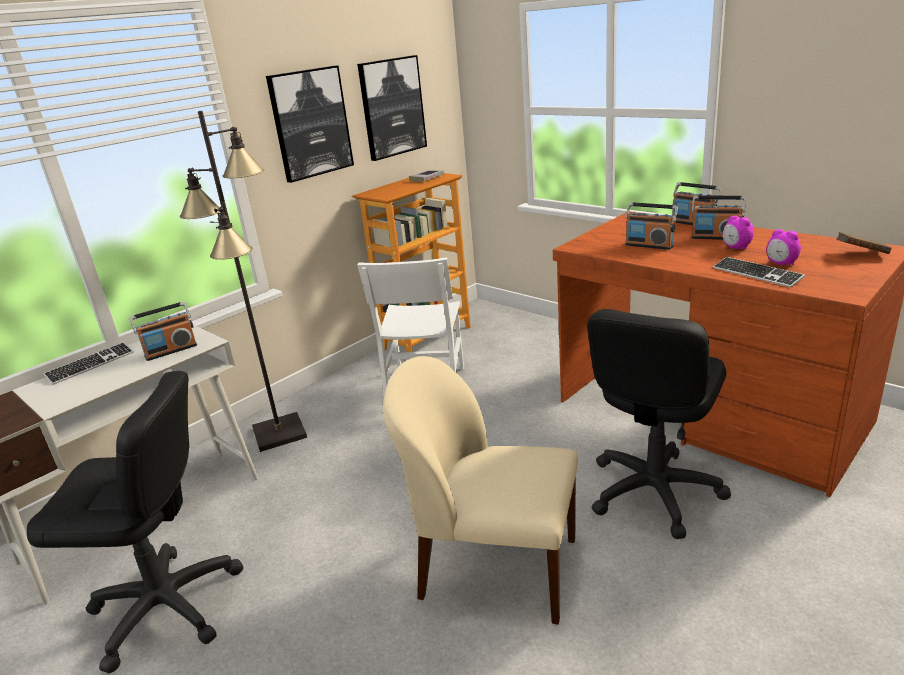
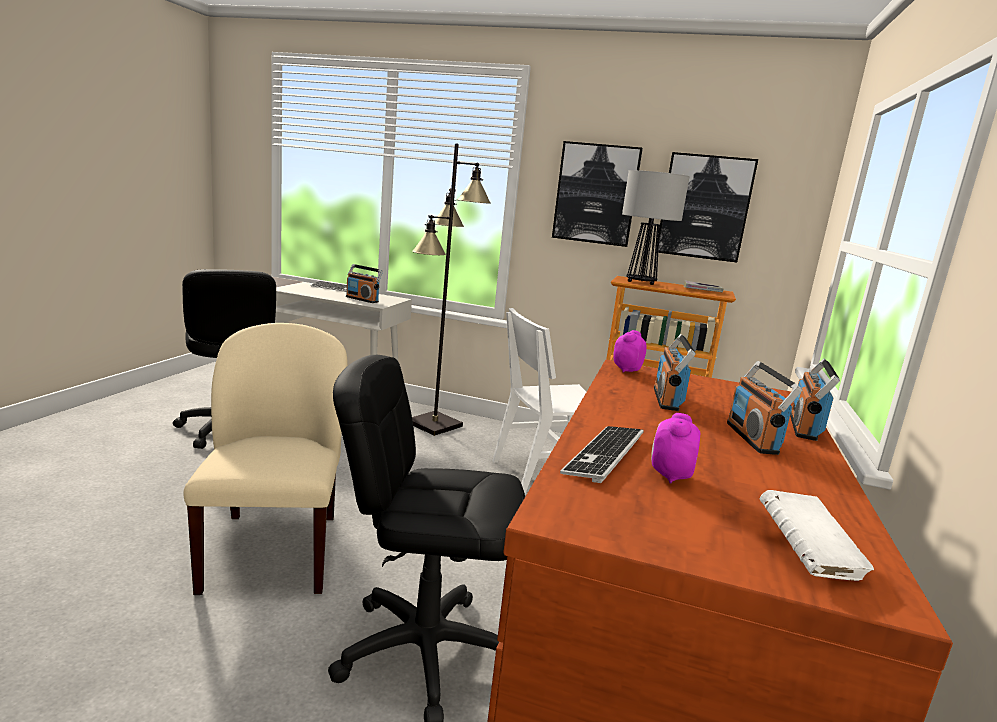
camera: 60 degrees right, 10 degrees down
(390, 191) = (640, 282): none -> table lamp
(736, 248) = (715, 448): alarm clock -> alarm clock (626, 370)
(861, 254) = (807, 557): brown book -> white book

